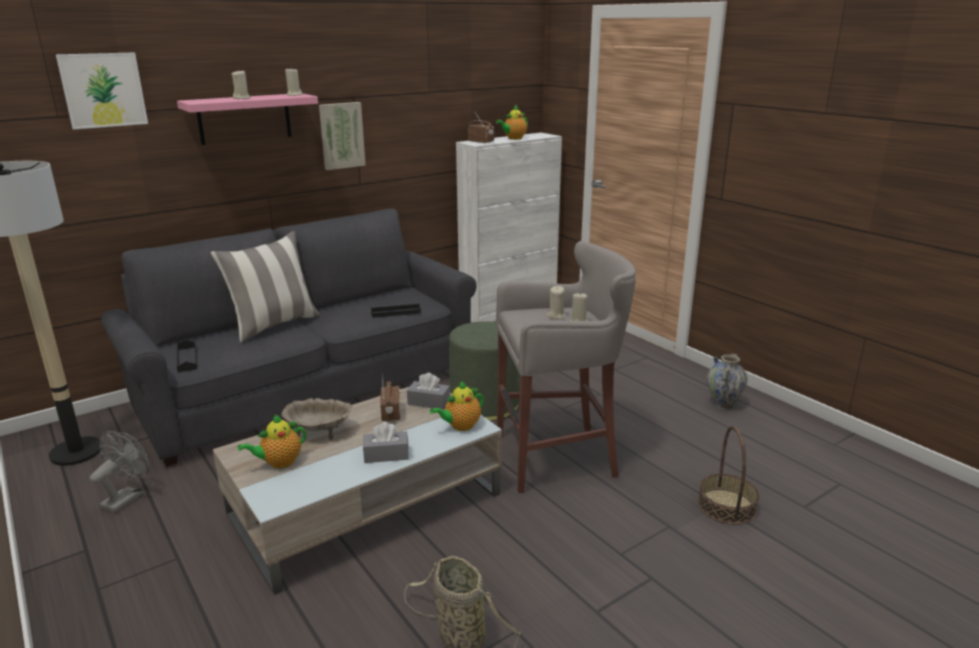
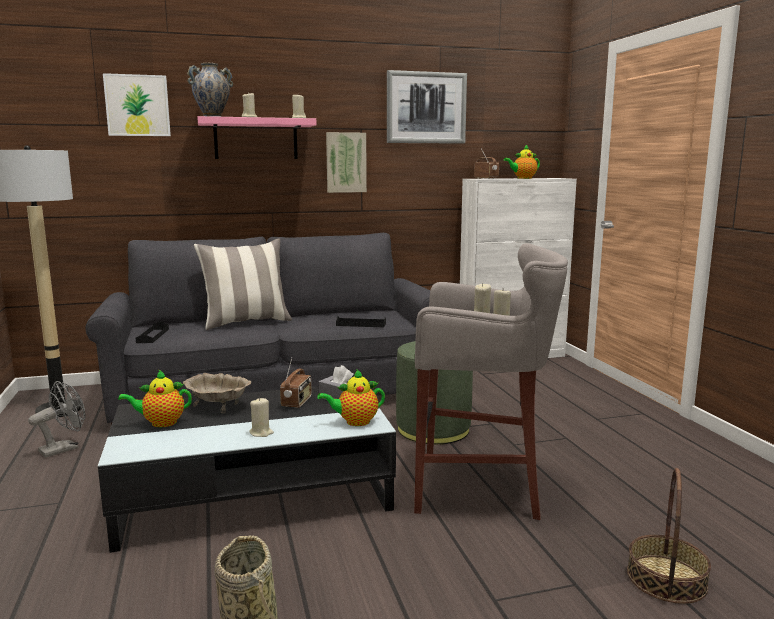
camera: 20 degrees right, 10 degrees down
(366, 504) = (254, 492): beige coffee table -> black coffee table
(386, 455) = (261, 433): grey tissue box -> beige candle
(417, 70) = (426, 108): none -> picture
(723, 404) = (718, 471): vase -> vase (212, 117)

